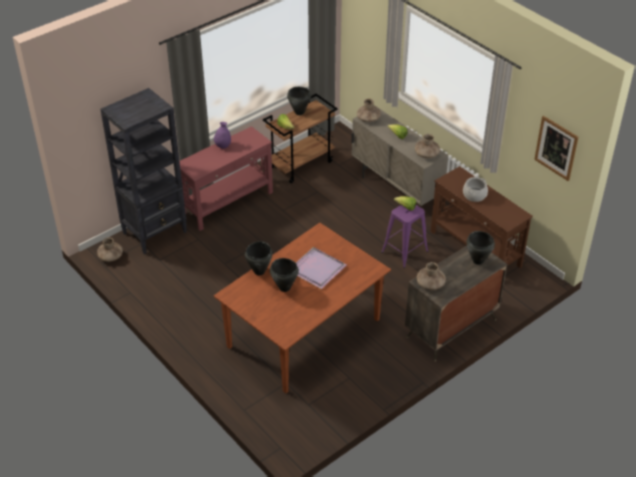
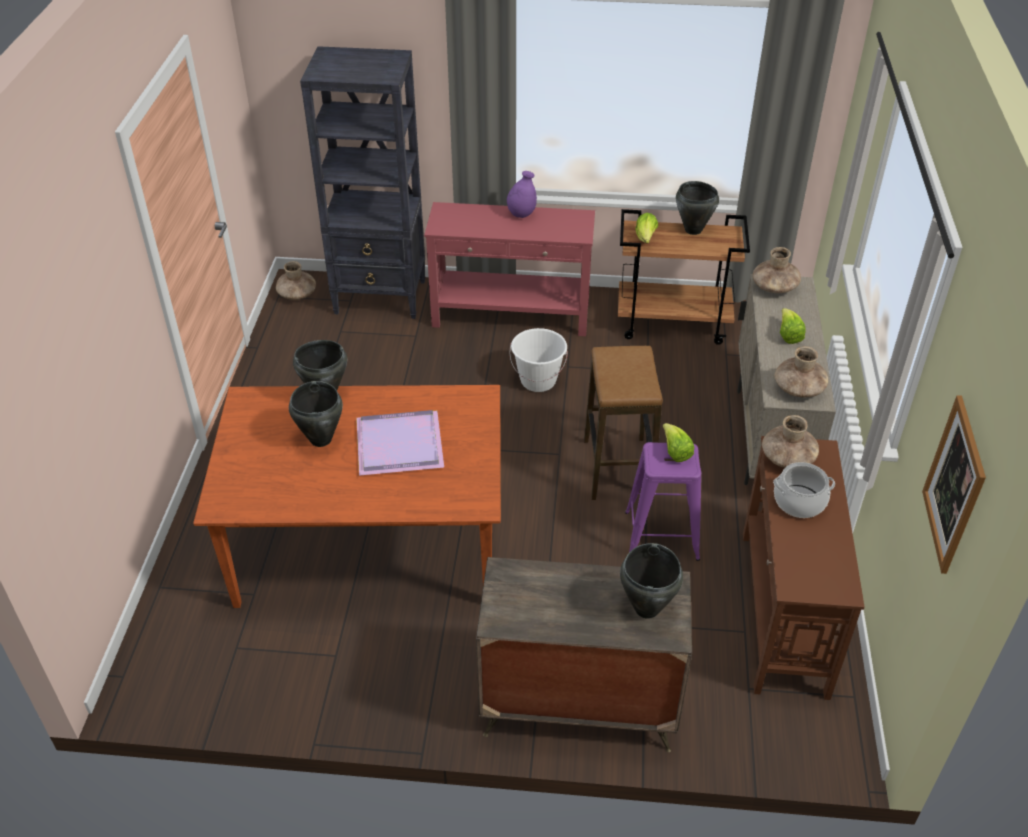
camera: 45 degrees right, 0 degrees up
(279, 224) = (538, 381): none -> white bucket
(357, 238) = (618, 469): none -> stool
(430, 284) = (514, 586): brown vase -> brown vase (788, 458)

